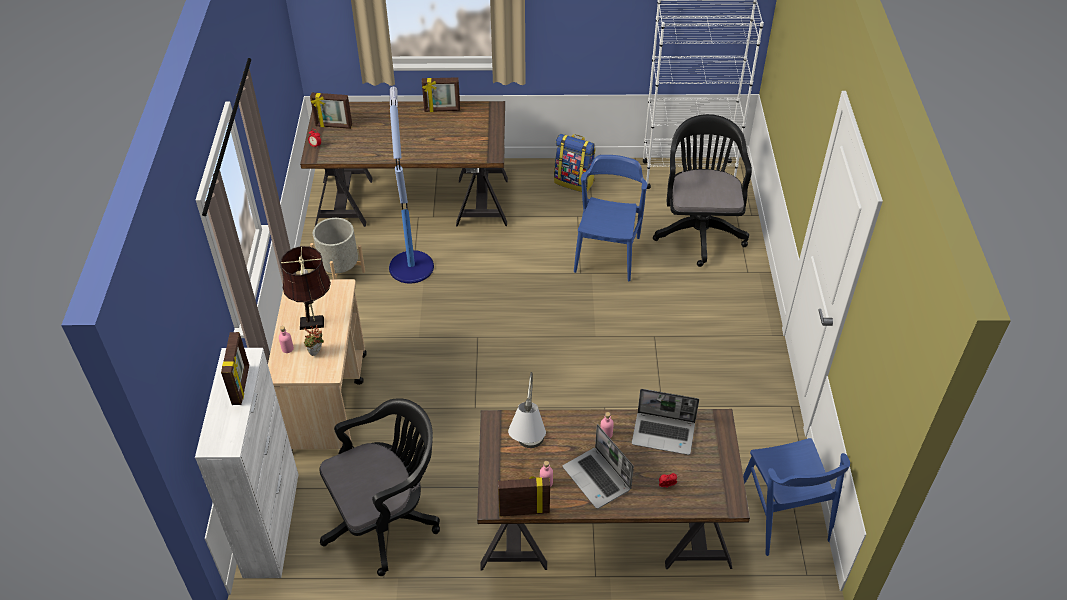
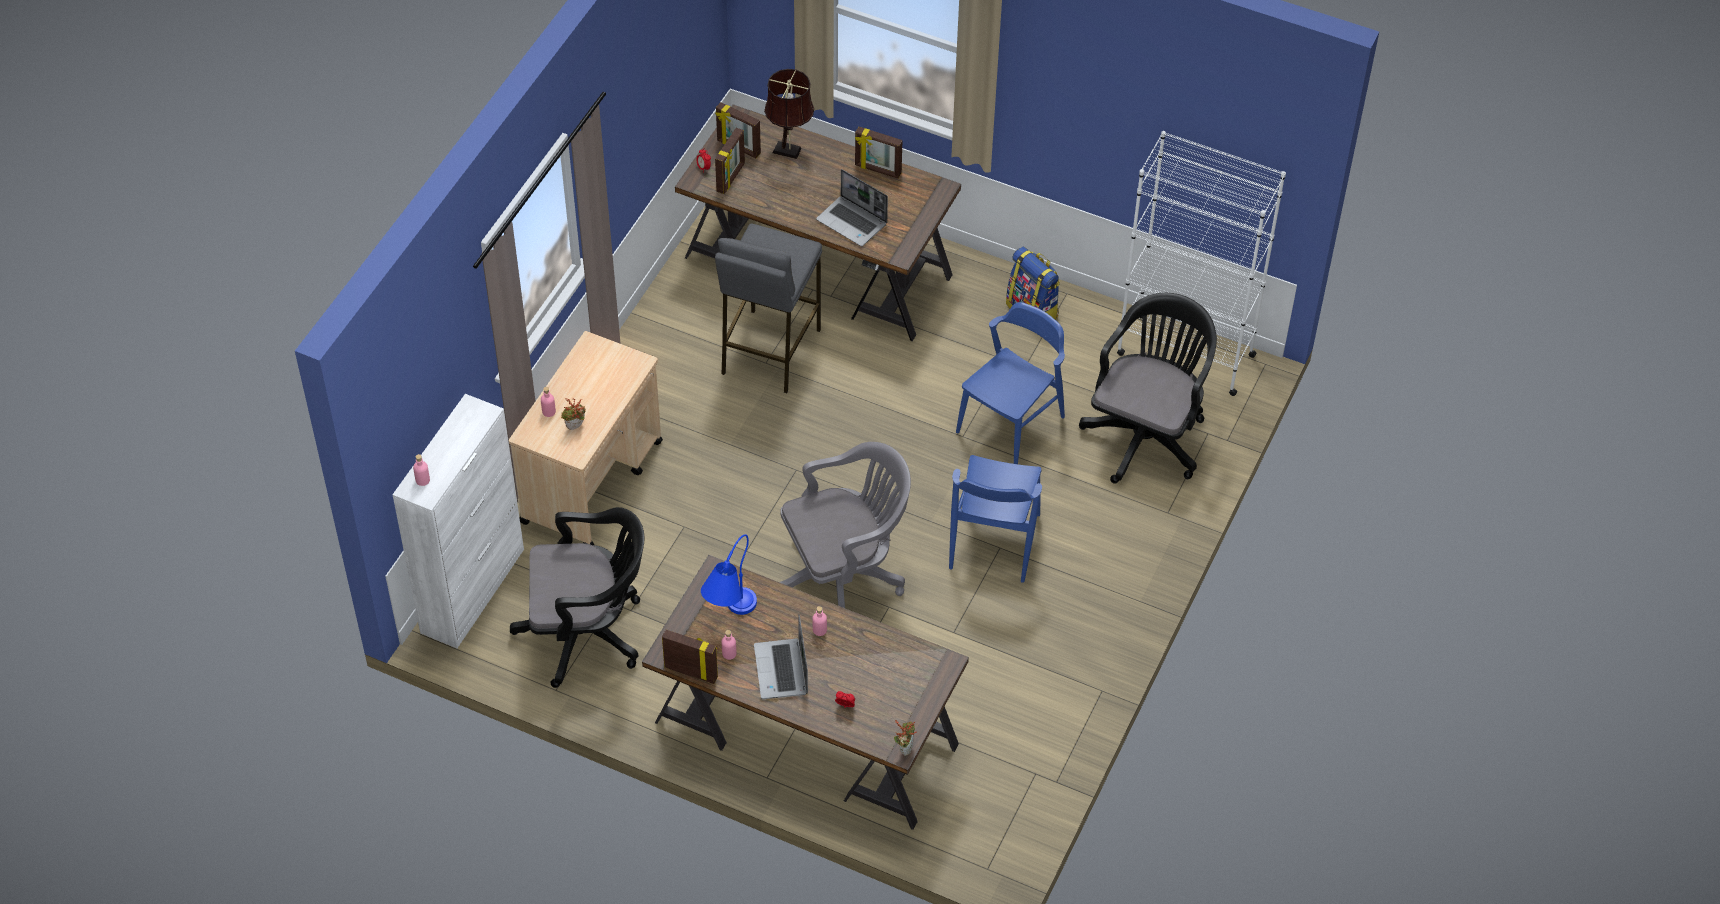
camera: 25 degrees right, 5 degrees up
(218, 433) = (422, 480): none -> pink bottle
(241, 385) = (465, 440): picture frame -> picture frame (731, 178)
(314, 323) = (590, 393): brown table lamp -> brown table lamp (789, 151)
(340, 270) = (685, 327): grey planter -> none
(411, 265) = (769, 351): floor lamp -> grey stool
(528, 452) = (729, 616): grey table lamp -> blue table lamp
(558, 397) = (844, 575): none -> grey office chair
(664, 433) = (879, 653): laptop -> laptop (853, 222)
(735, 500) = (904, 748): none -> potted plant
(783, 515) = (1006, 801): blue chair -> blue chair (994, 541)

